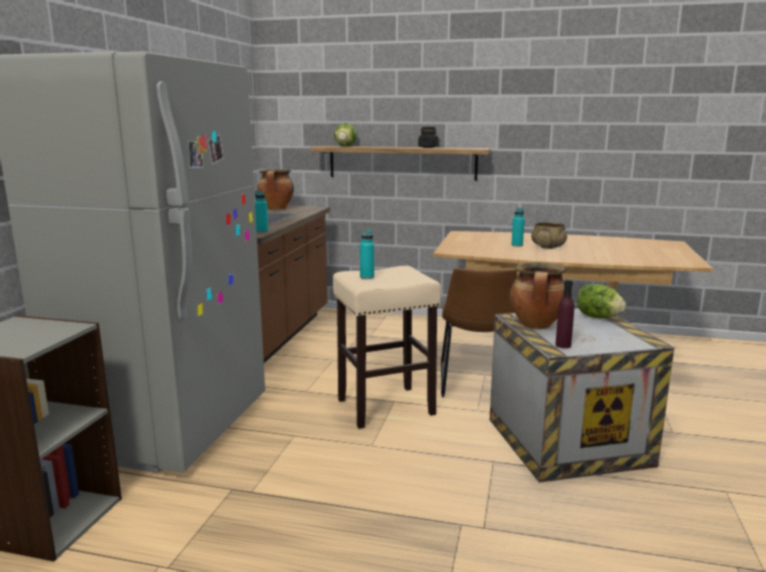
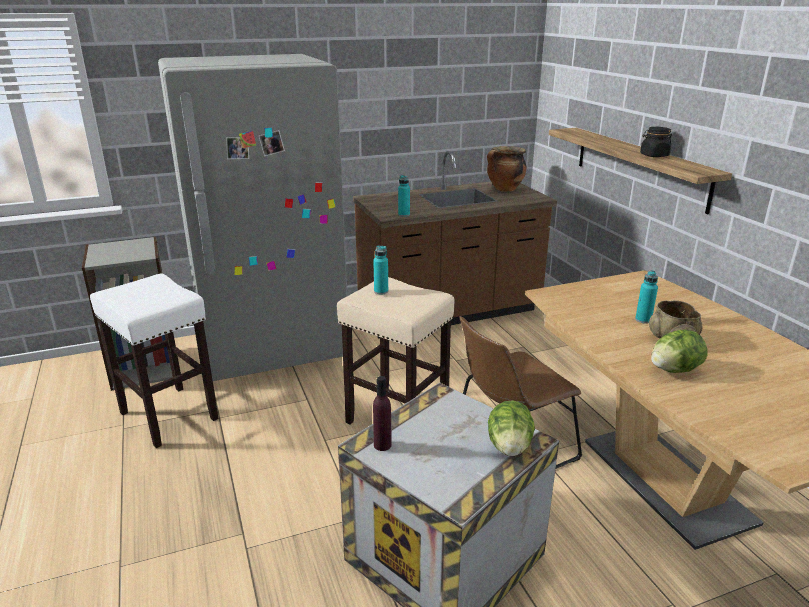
camera: 55 degrees right, 10 degrees up
(197, 524) = (170, 416): none -> white stool
(345, 146) = (585, 134): lettuce -> lettuce (674, 370)
(537, 325) = (429, 415): cooking pot -> none

